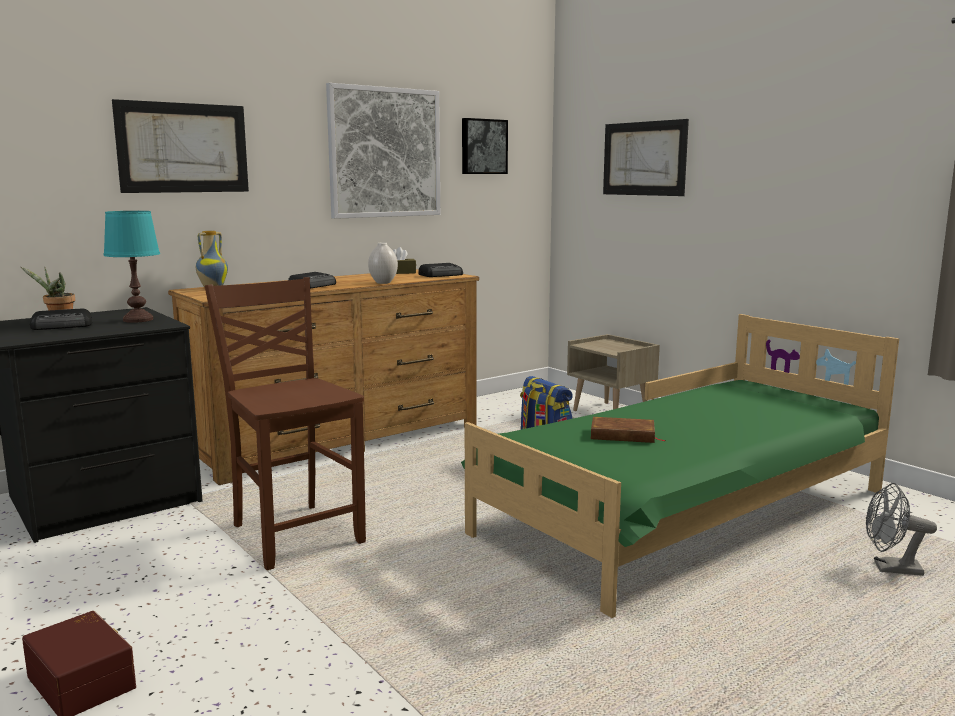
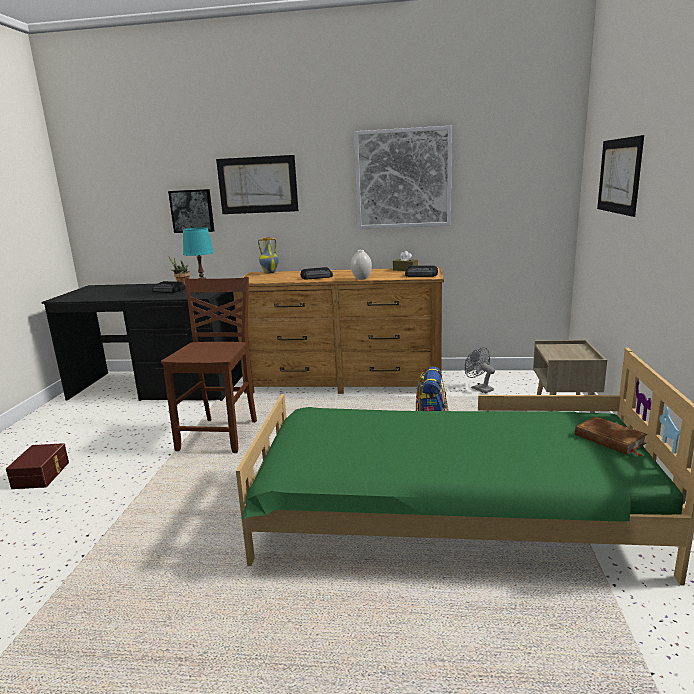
camera: 45 degrees right, 5 degrees up
(483, 146) = (499, 167): picture -> picture (192, 211)
(623, 435) = (369, 435): brown book -> brown book (609, 439)
(890, 569) = (518, 657): grey fan -> grey fan (479, 388)

